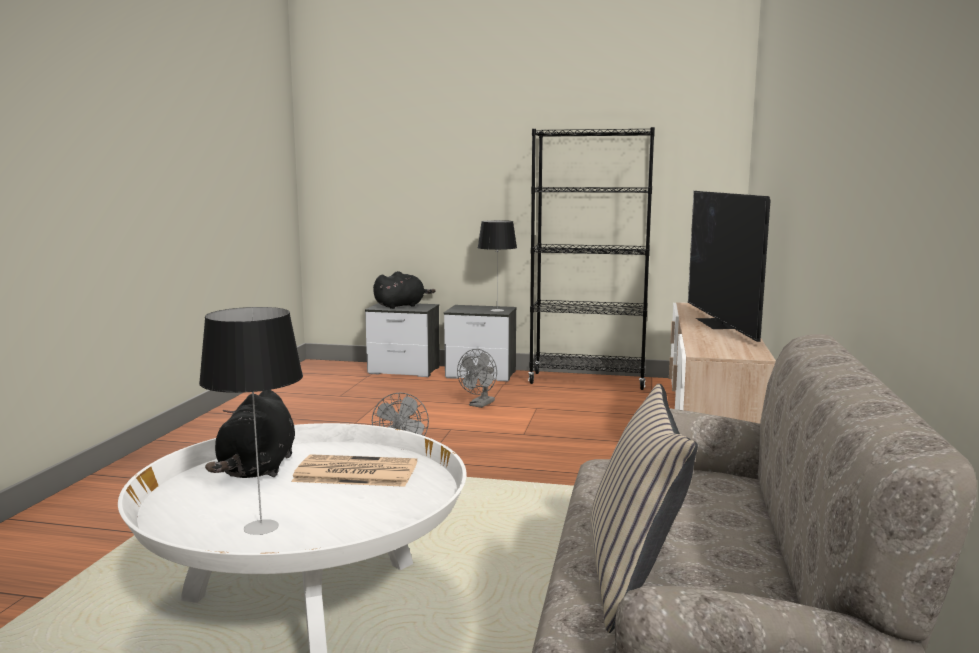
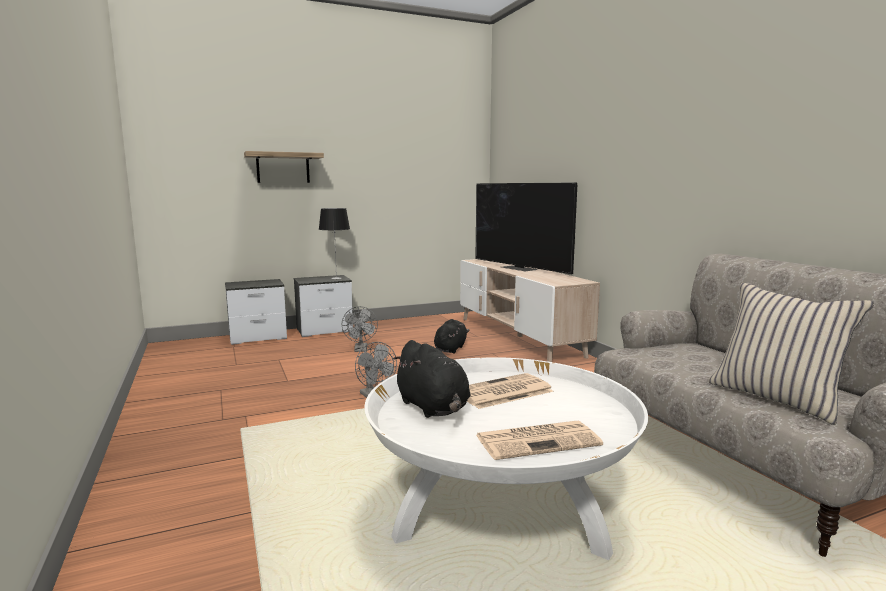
camera: 35 degrees left, 0 degrees up
(262, 527) = (538, 440): table lamp -> newspaper
(401, 306) = (252, 283): black plush toy -> black plush toy (451, 349)
(450, 170) = (283, 168): none -> shelf
(587, 381) = (405, 323): black bookcase -> none

